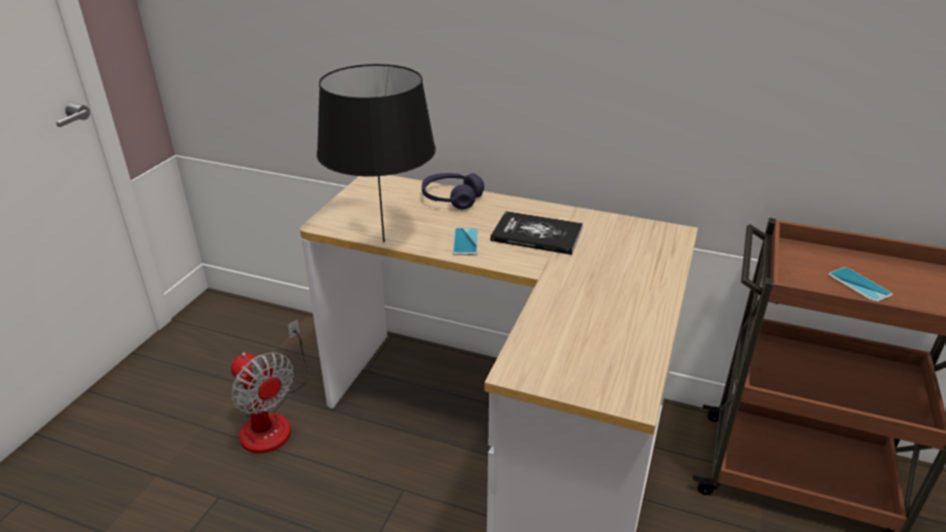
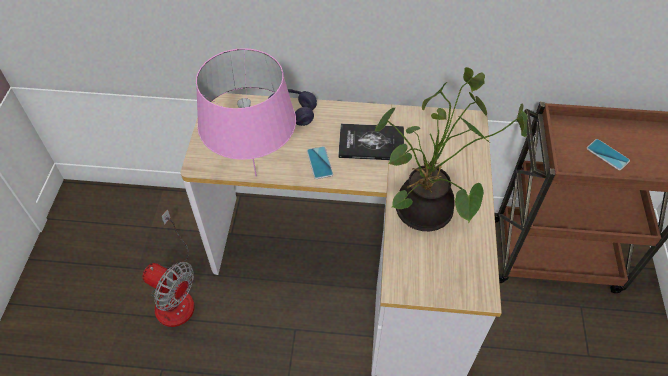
camera: 15 degrees left, 20 degrees up
(383, 242) = (256, 176): black table lamp -> pink table lamp
(583, 307) = (427, 214): none -> potted plant

